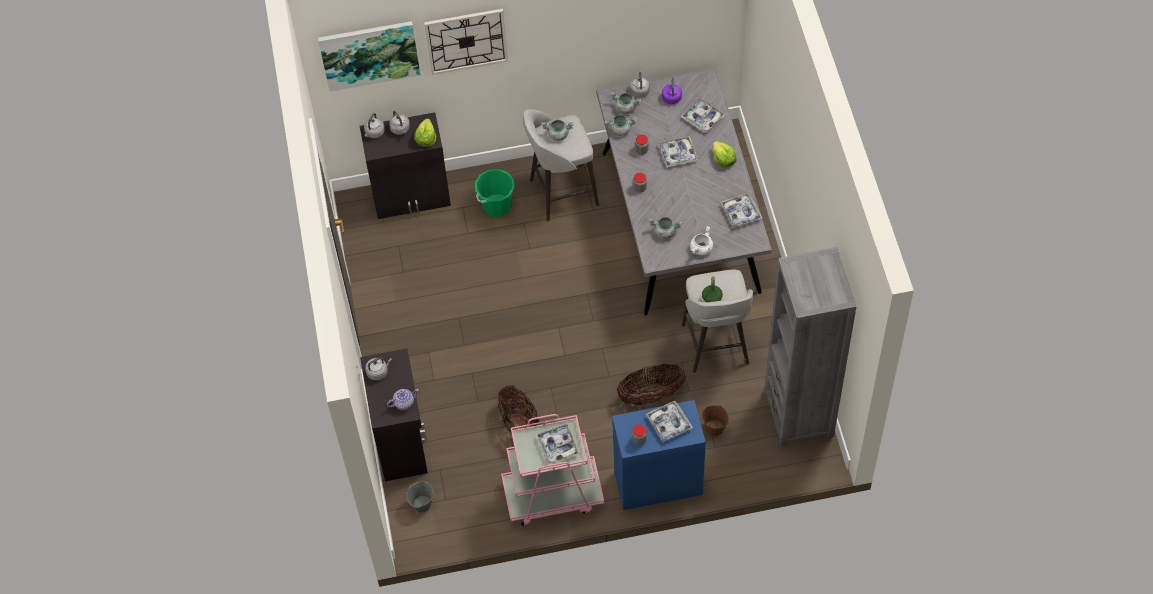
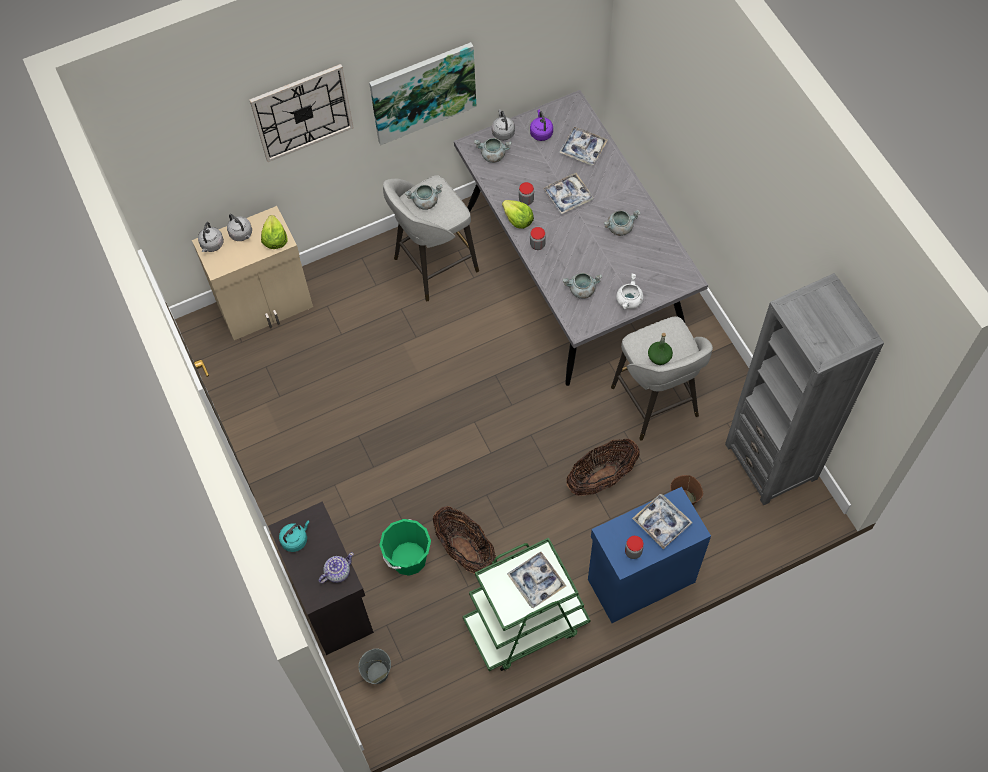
camera: 15 degrees left, 5 degrees up
(369, 54) = (189, 152): picture -> picture (423, 92)
(378, 372) = (295, 539): grey kettle -> turquoise kettle
(412, 197) = (266, 306): black cabinet -> beige cabinet
(496, 205) = (365, 296): green bucket -> green bucket (408, 558)
(552, 495) = (525, 624): pink cart -> green cart
(620, 129) = (494, 181): grey cooking pot -> grey cooking pot (620, 227)
(723, 159) = (621, 192): lettuce -> lettuce (518, 220)
(741, 213) = (660, 249): tray -> none

